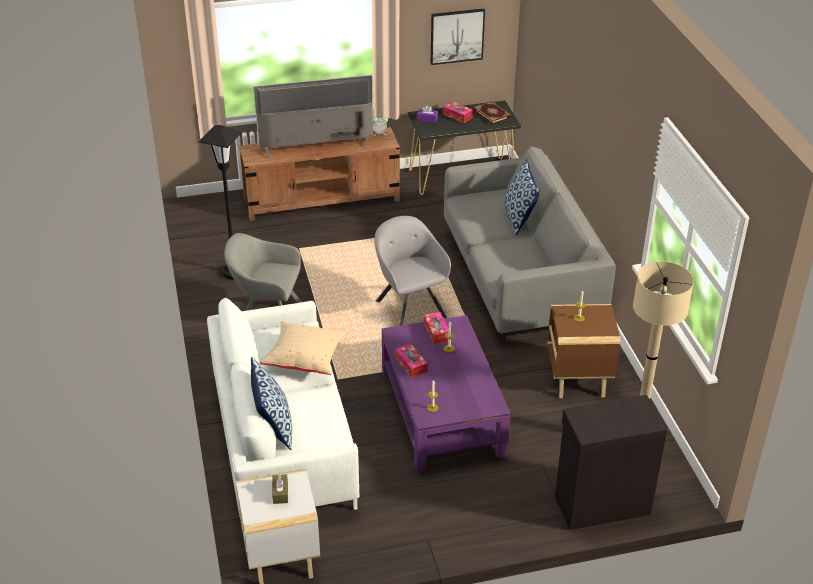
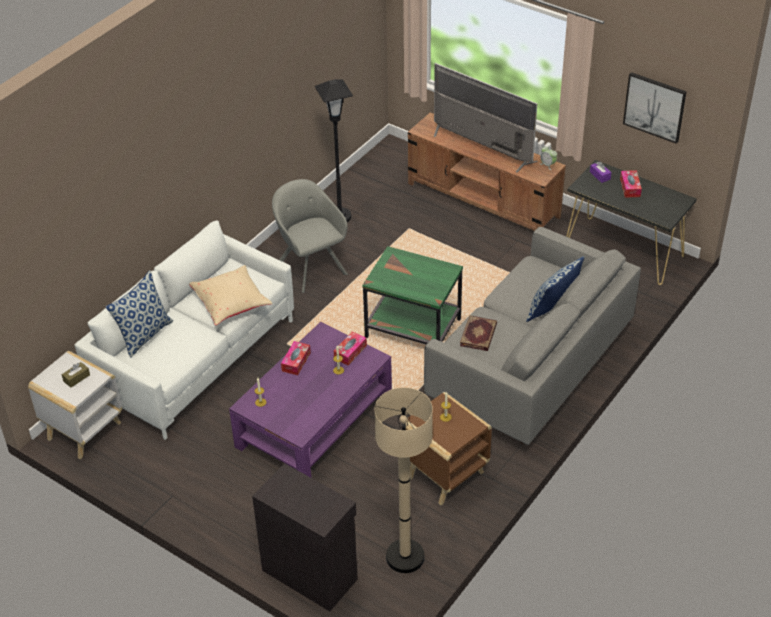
camera: 50 degrees right, 5 degrees up
(409, 307) = (413, 328): grey armchair -> green side table
(492, 114) = (663, 204): book -> book (479, 335)

